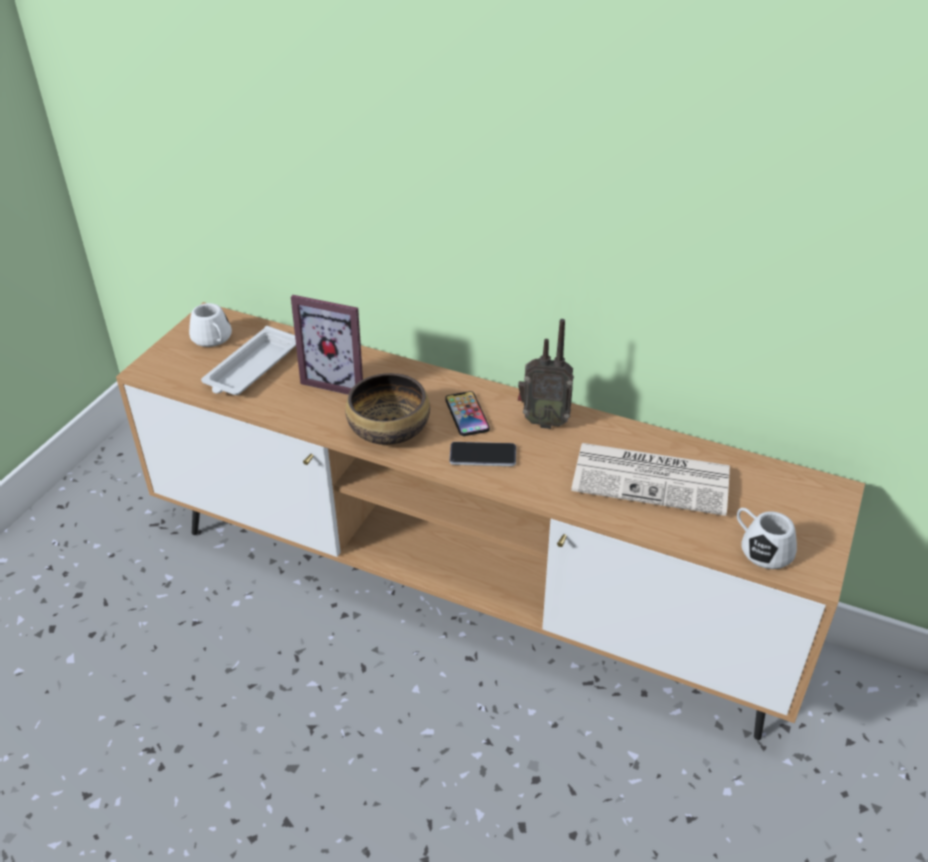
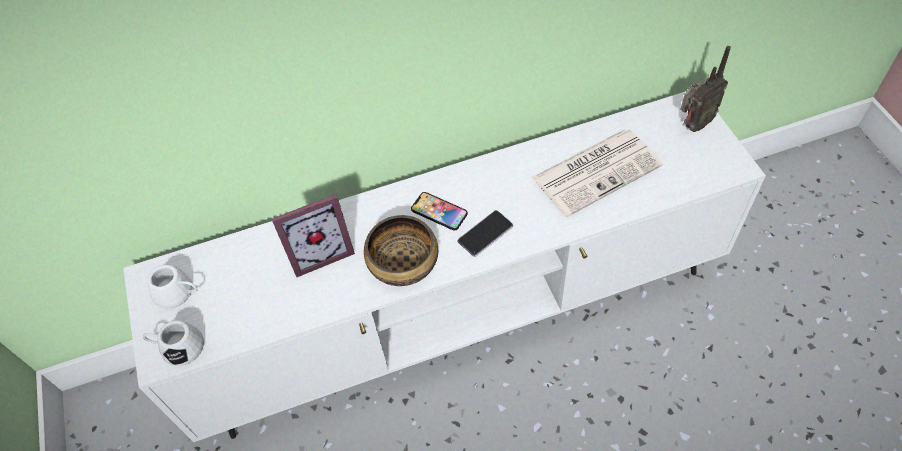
camera: 40 degrees left, 15 degrees up
(252, 368) = (243, 293): white tray -> none
(466, 590) = (459, 319): brown tv stand -> white tv stand
(543, 421) = (490, 179): radio -> radio (693, 125)
(760, 548) = (698, 172): white mug -> white mug (178, 347)

